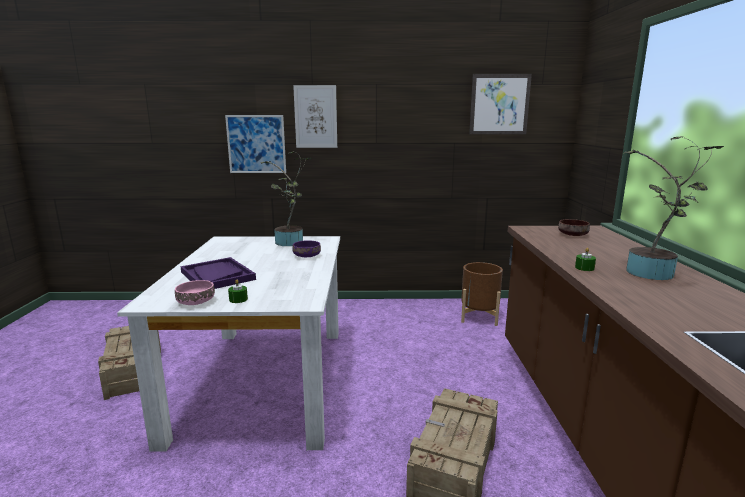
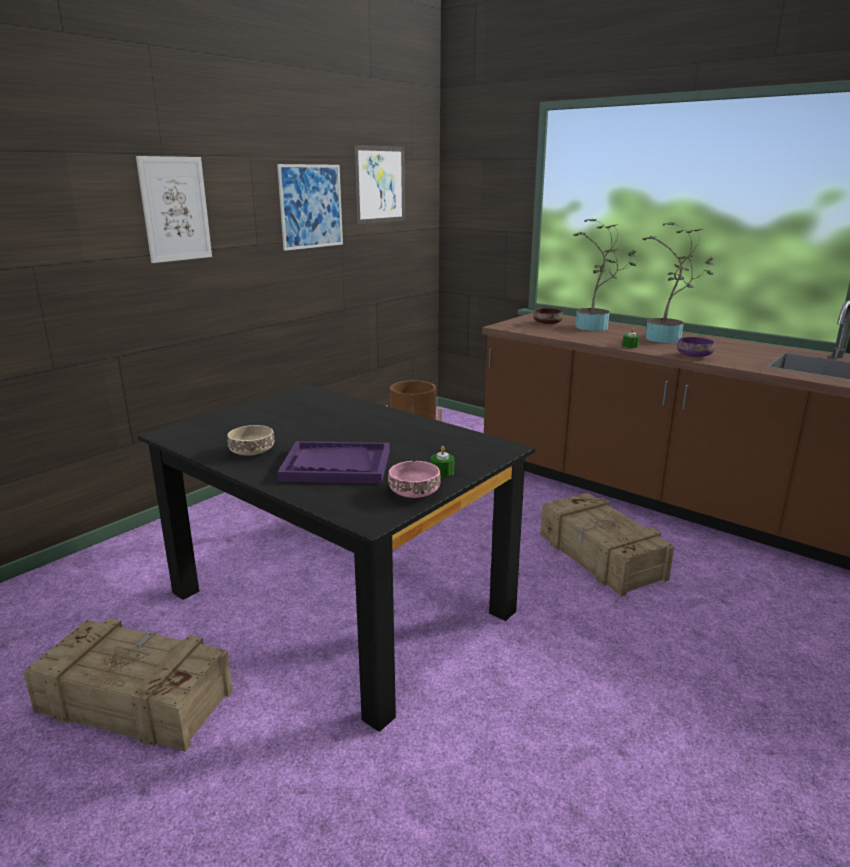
camera: 50 degrees left, 5 degrees up
(216, 257) = (251, 452): none -> beige bowl
(256, 144) = (83, 264): picture -> picture (311, 206)
(265, 380) = (343, 602): white dining table -> black dining table
(289, 243) = (281, 408): potted plant -> potted plant (595, 327)
(307, 256) = (353, 413): purple bowl -> purple bowl (694, 356)

